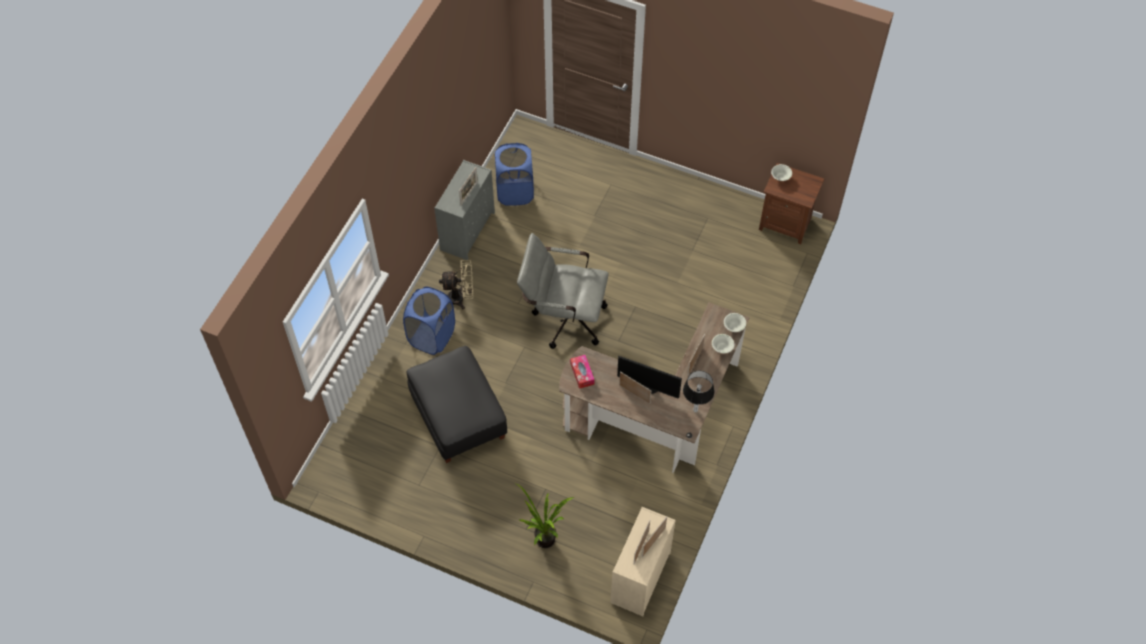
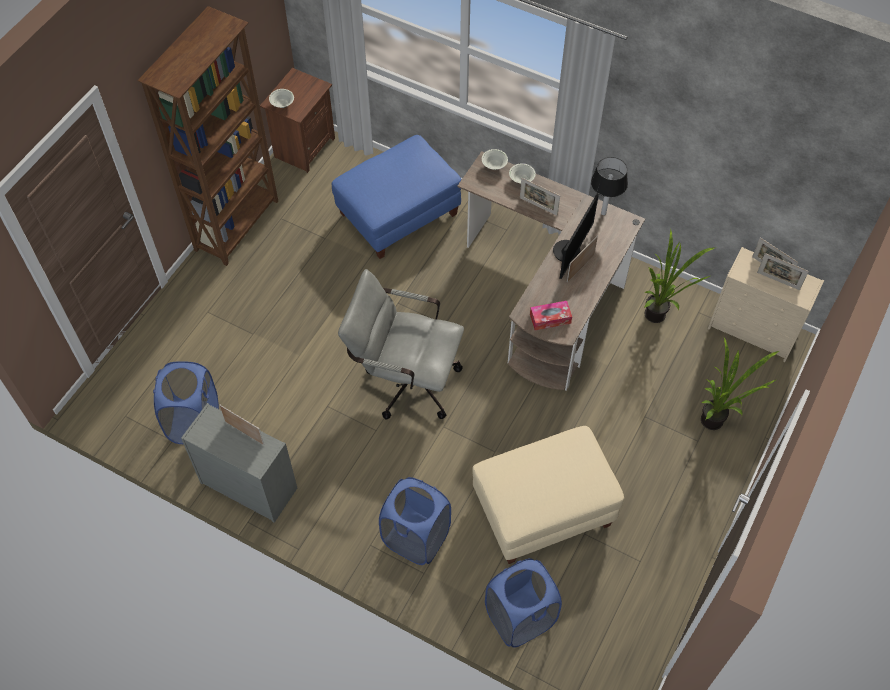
camera: 85 degrees left, 0 degrees up
(373, 406) = (520, 618): none -> blue laundry basket
(458, 417) = (543, 509): black ottoman -> beige ottoman
(460, 298) = (358, 499): beige fan -> none
(563, 318) = (405, 380): grey office chair -> grey office chair turned 90 degrees clockwise
(645, 501) = (659, 317): none -> potted plant
(696, 191) = (238, 225): none -> brown bookcase
(725, 298) = (398, 215): none -> blue ottoman

